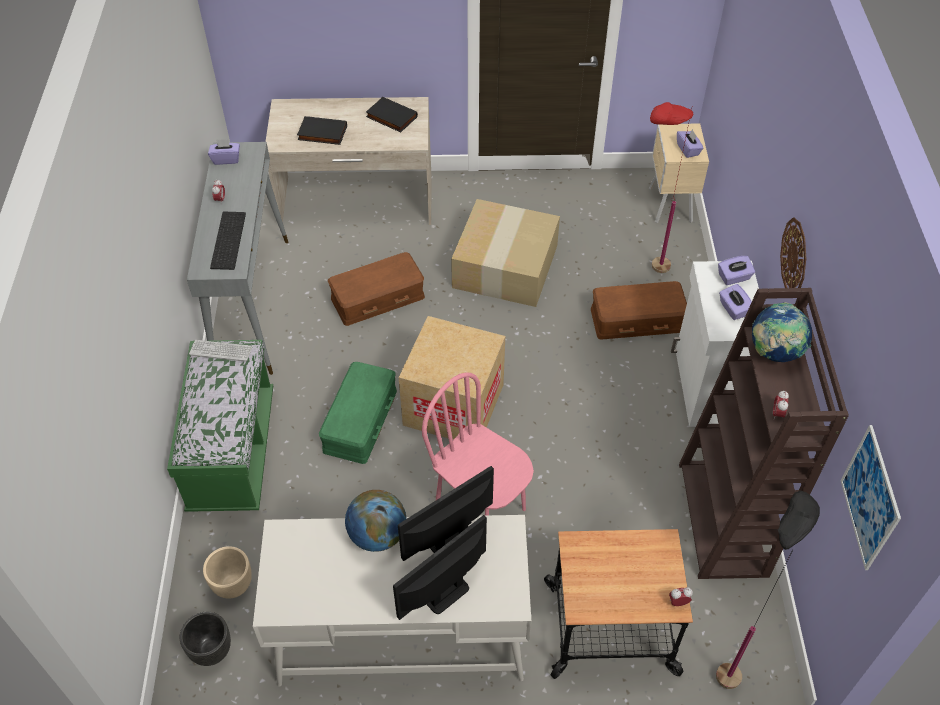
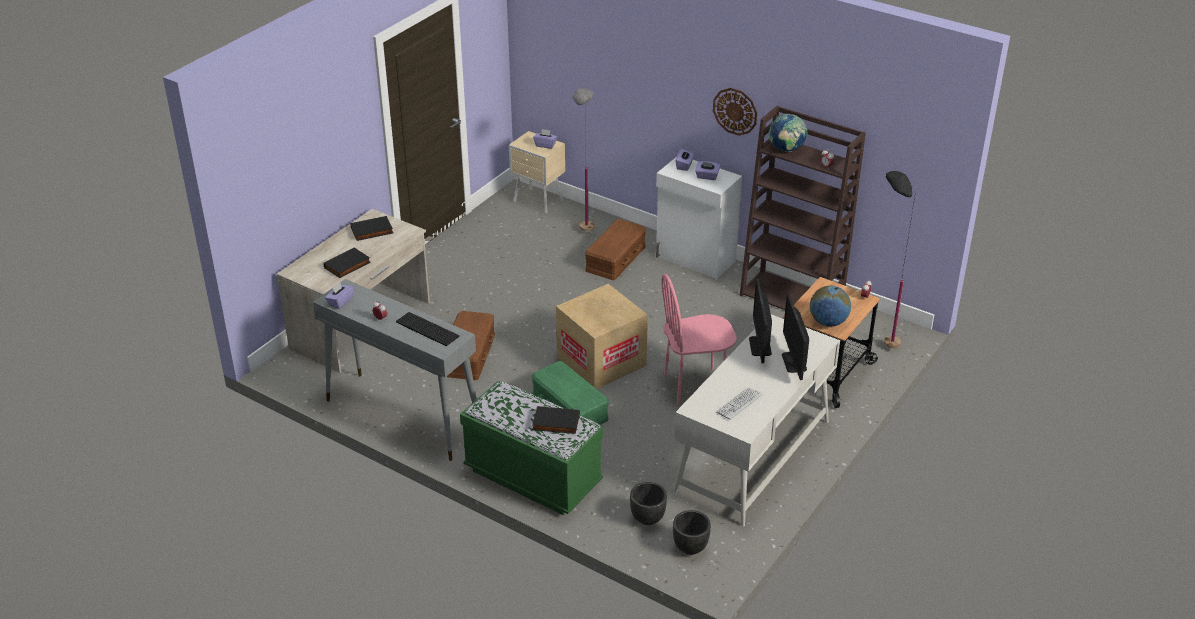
camera: 55 degrees left, 15 degrees down
(218, 423) = (555, 423): none -> black book
(221, 351) = (490, 400): keyboard -> keyboard (739, 404)
(232, 585) = (647, 519): beige planter -> black planter
(377, 535) = (731, 371): globe -> globe (828, 322)
(504, 265) = (507, 288): cardboard box -> none
(646, 275) = (585, 238): red floor lamp -> grey floor lamp
(870, 498) = (908, 158): picture -> none

